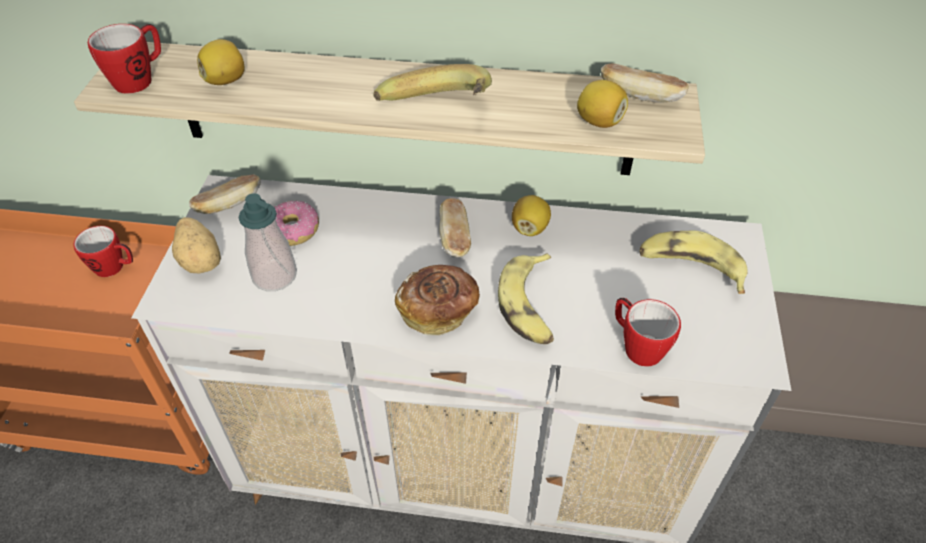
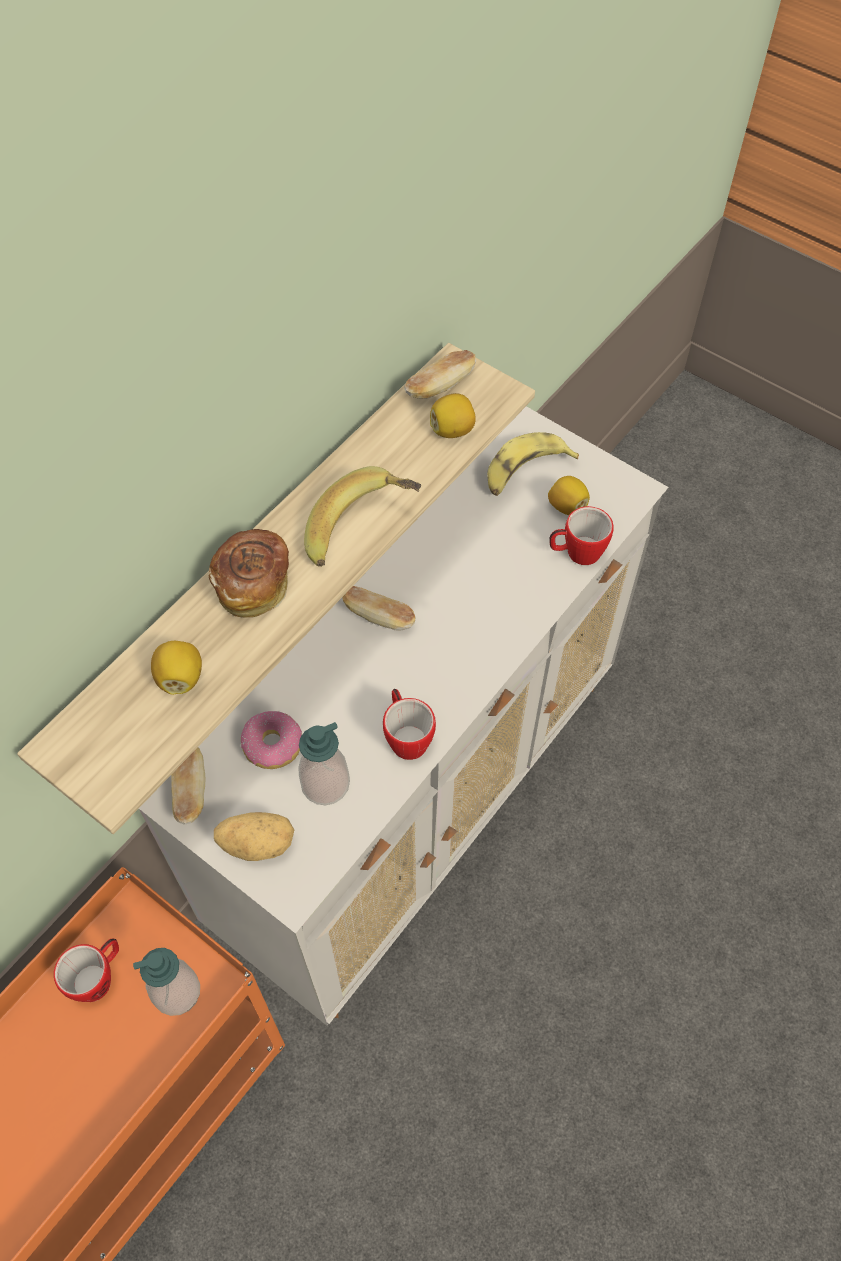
camera: 60 degrees left, 10 degrees up
(118, 314) = (177, 992): none -> soap dispenser
(140, 79) = (117, 755): mug -> mug (406, 736)
(439, 310) = (455, 669): bread -> bread (254, 584)
(530, 228) = (406, 554): lemon -> lemon (567, 506)
(530, 306) = (493, 601): banana -> none

